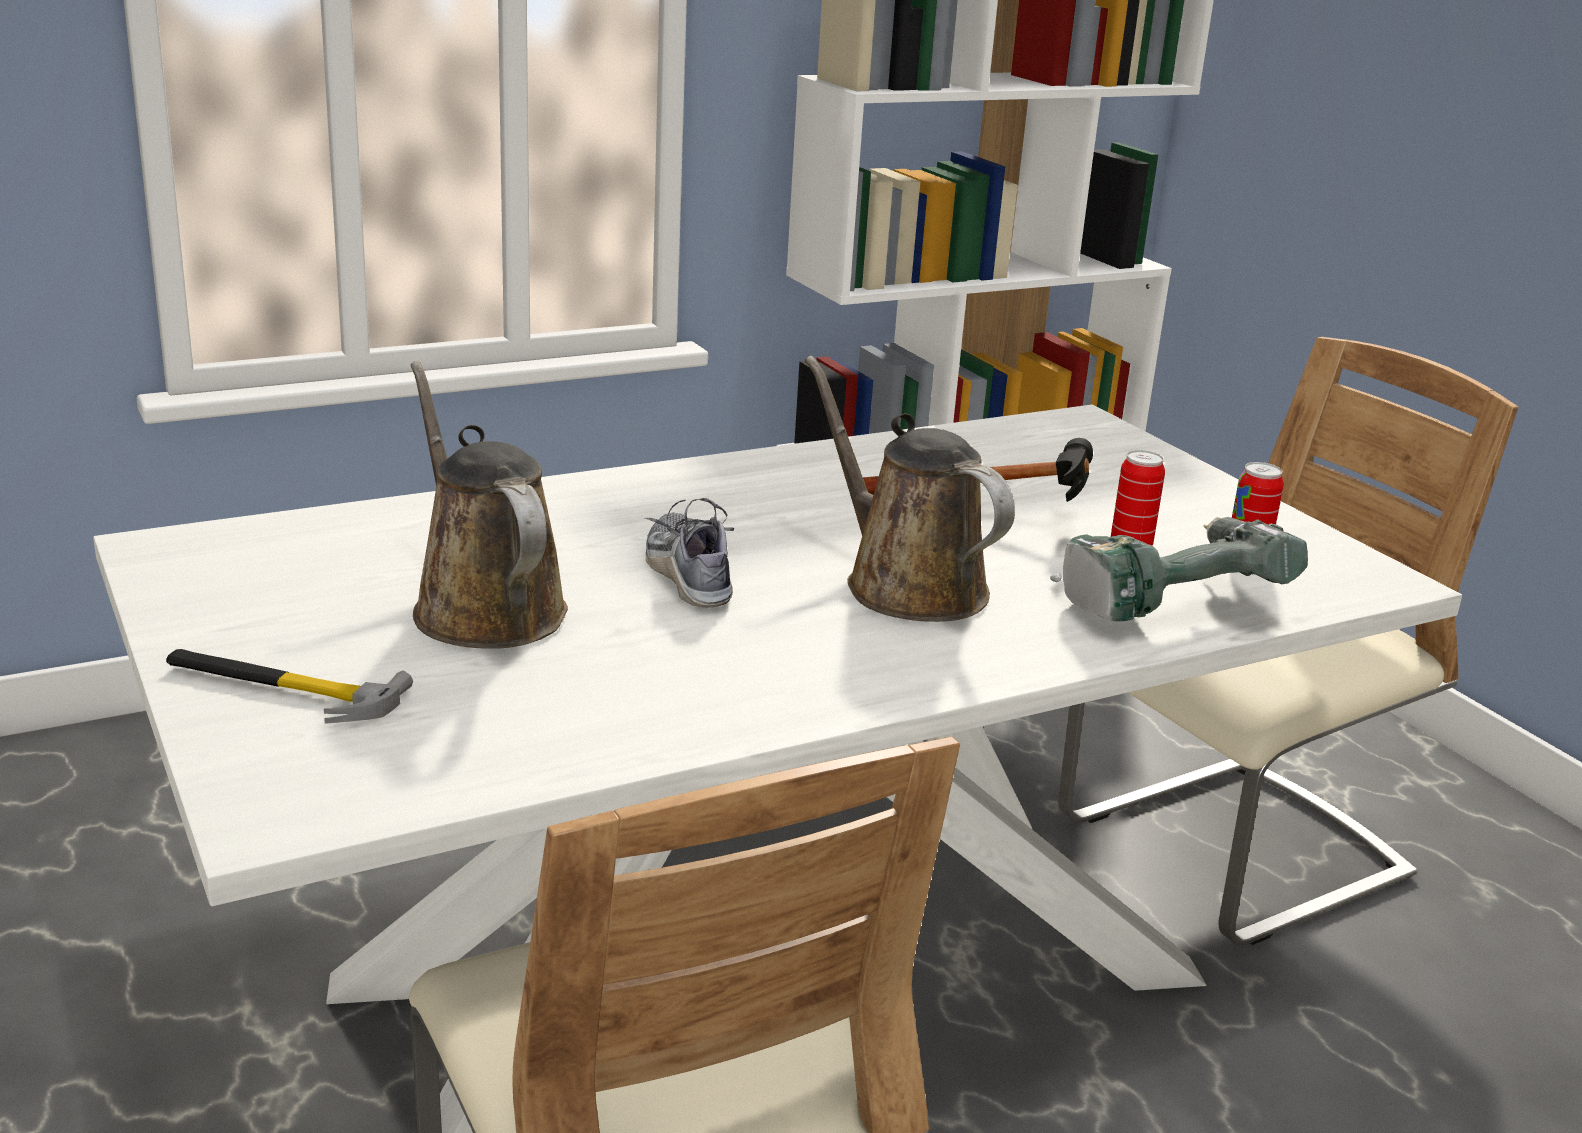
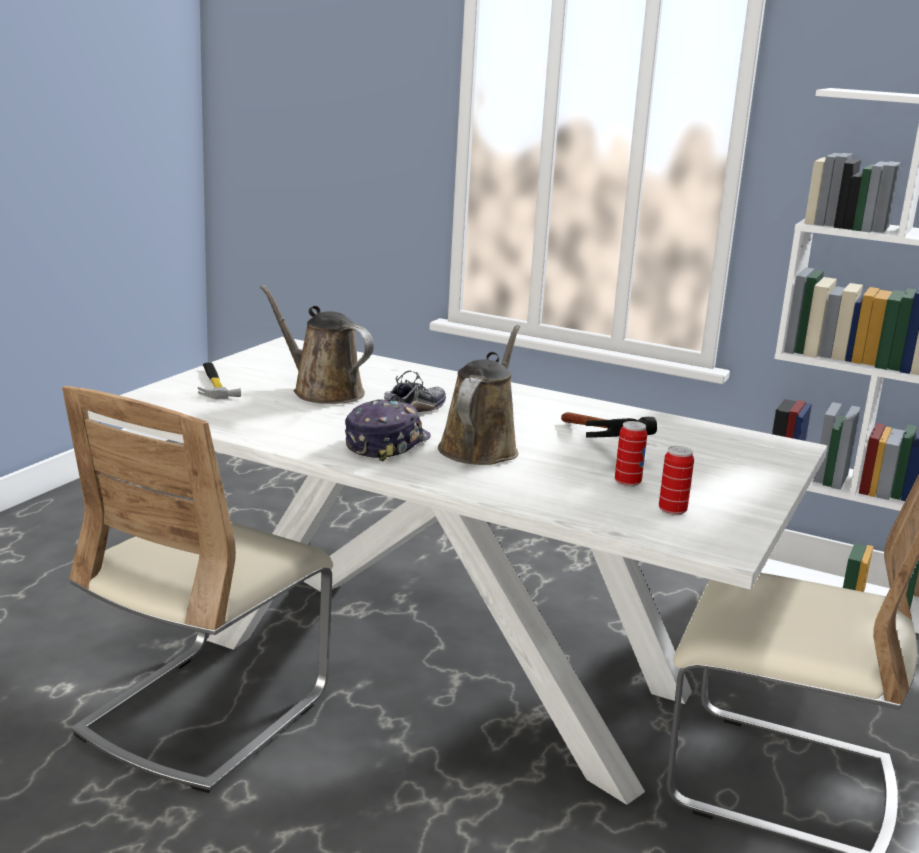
camera: 55 degrees right, 5 degrees down
(483, 607) = (322, 391): brown watering can -> brown watering can turned 75 degrees counterclockwise
(816, 645) = (386, 444): none -> cap
(1166, 601) = (572, 500): power drill -> none

